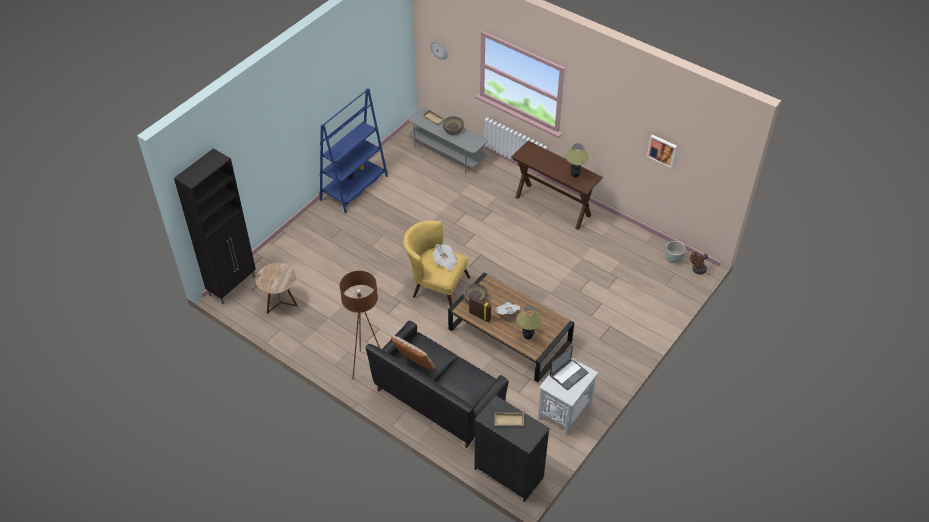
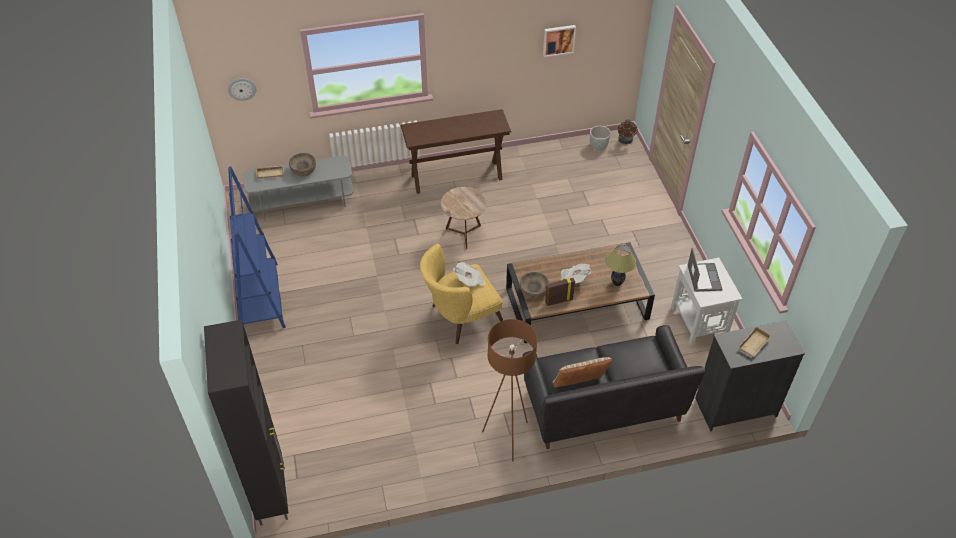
camera: 50 degrees left, 0 degrees up
(281, 303) = (345, 462): brown side table -> brown side table (464, 234)
(575, 175) = (481, 123): table lamp -> none

